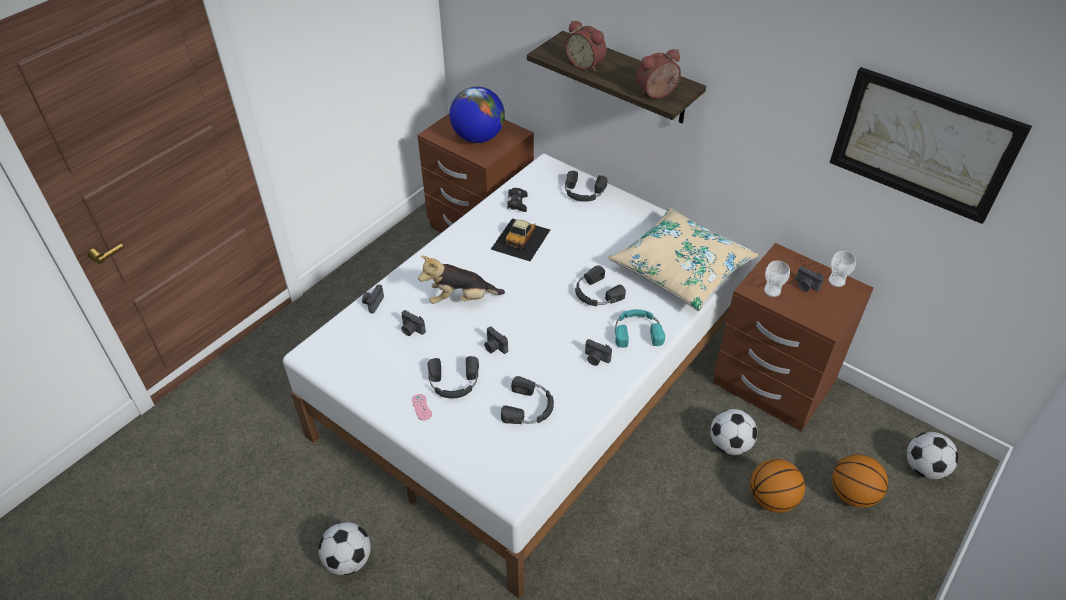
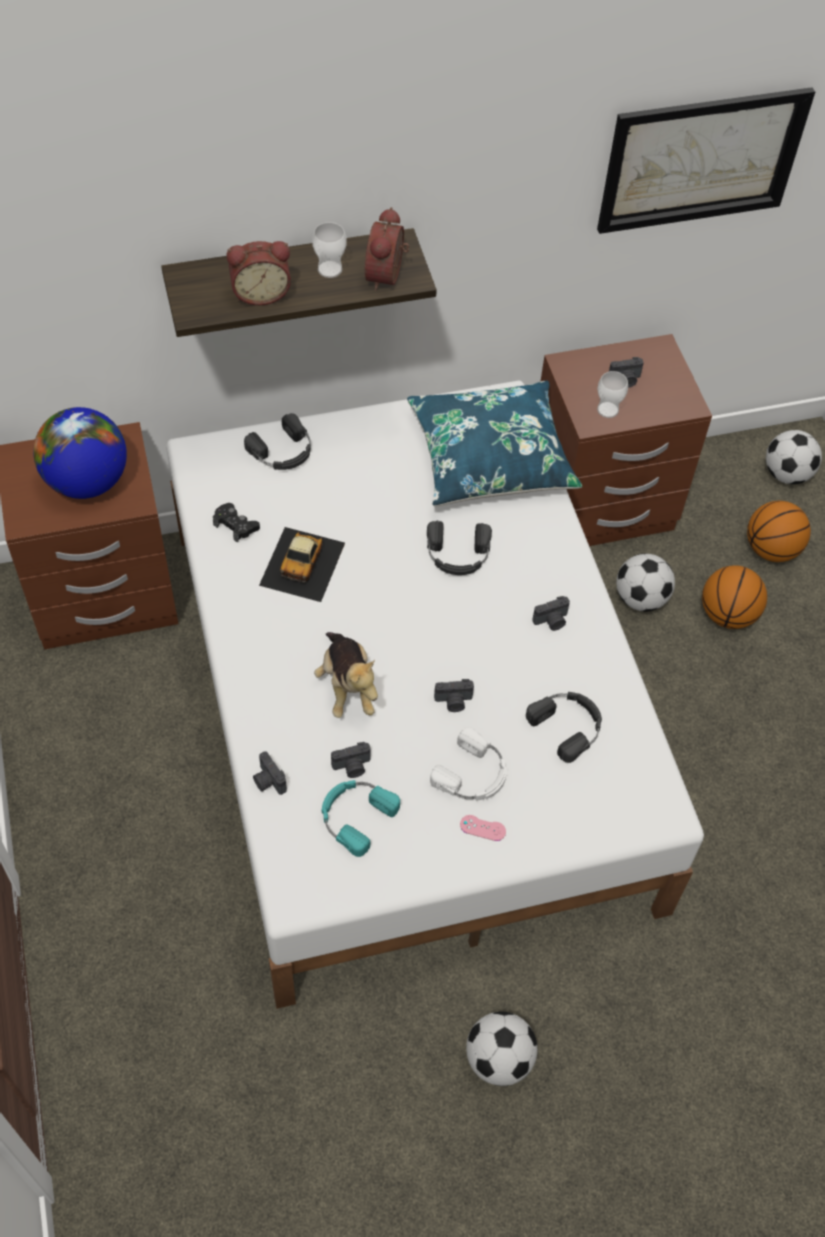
camera: 55 degrees left, 10 degrees up
(454, 383) = (473, 774): black headphones -> white headphones
(461, 299) = (347, 686): plush toy -> plush toy turned 45 degrees counterclockwise
(521, 239) = (303, 563): toy car -> toy car turned 45 degrees clockwise
(637, 331) = (544, 558): turquoise headphones -> turquoise headphones (355, 816)
(681, 268) = (490, 456): beige pillow -> blue pillow
(836, 281) = (640, 353): cup -> cup (330, 269)

